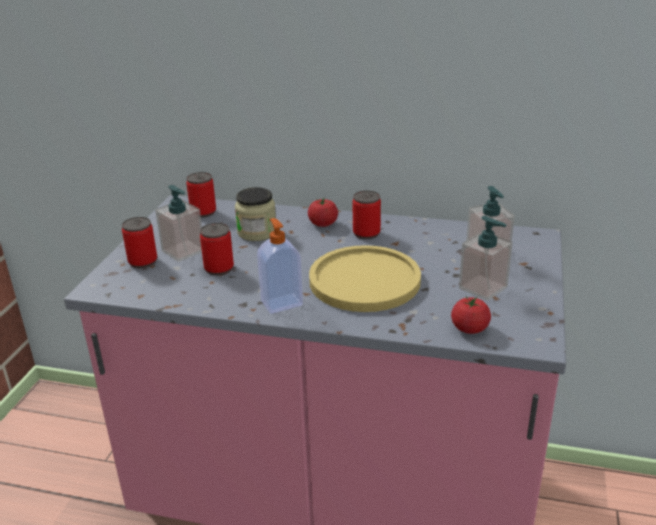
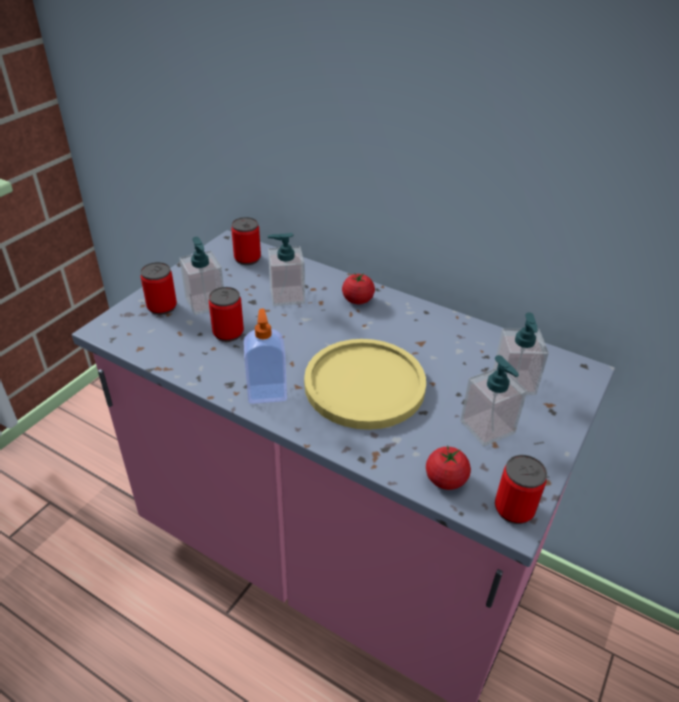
camera: 15 degrees right, 10 degrees up
(257, 232) = (287, 296): jar -> soap dispenser
(366, 233) = (396, 323): can -> can (514, 509)

